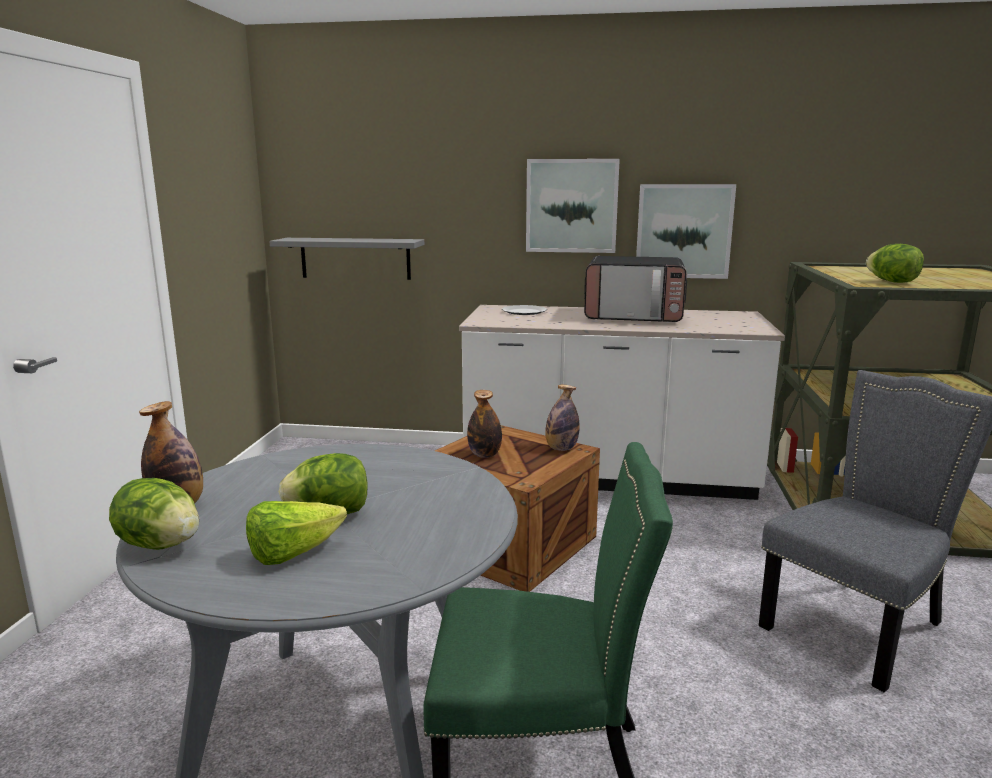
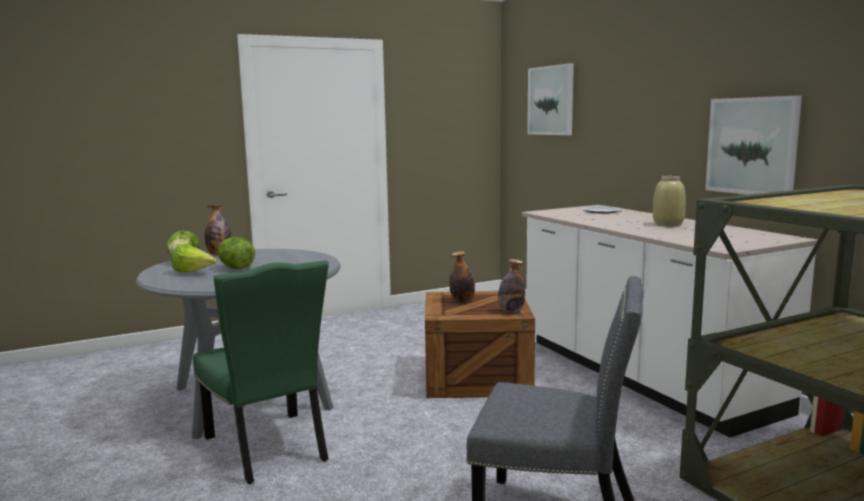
camera: 55 degrees right, 5 degrees down
(355, 258) = (538, 162): grey shelf -> none
(571, 206) = (664, 121): picture -> picture (551, 100)
(634, 316) = (668, 224): microwave -> beige vase
(892, 282) = (814, 203): lettuce -> none

